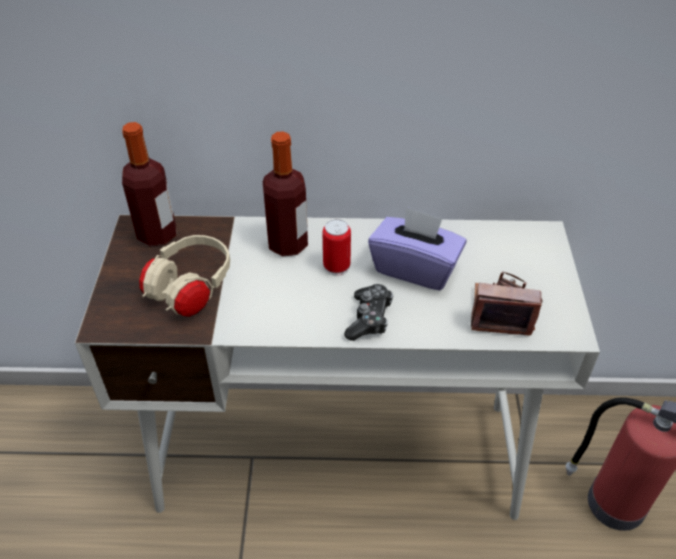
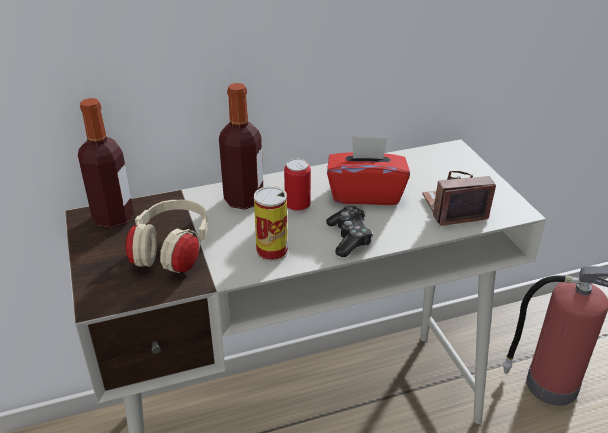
camera: 20 degrees left, 10 degrees down
(284, 314) = (272, 251): none -> can
(415, 268) = (365, 194): purple tissue box -> red tissue box

